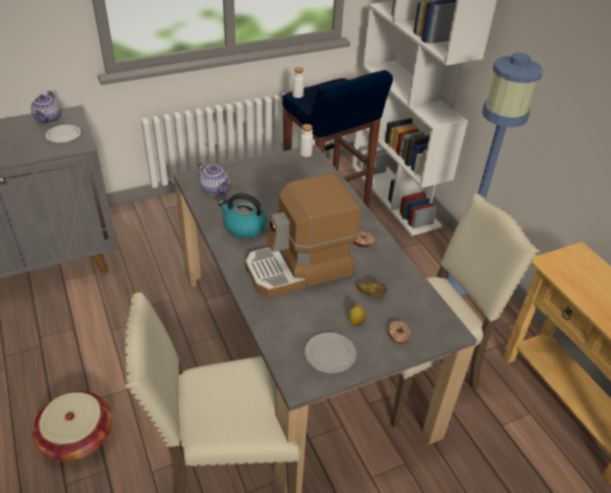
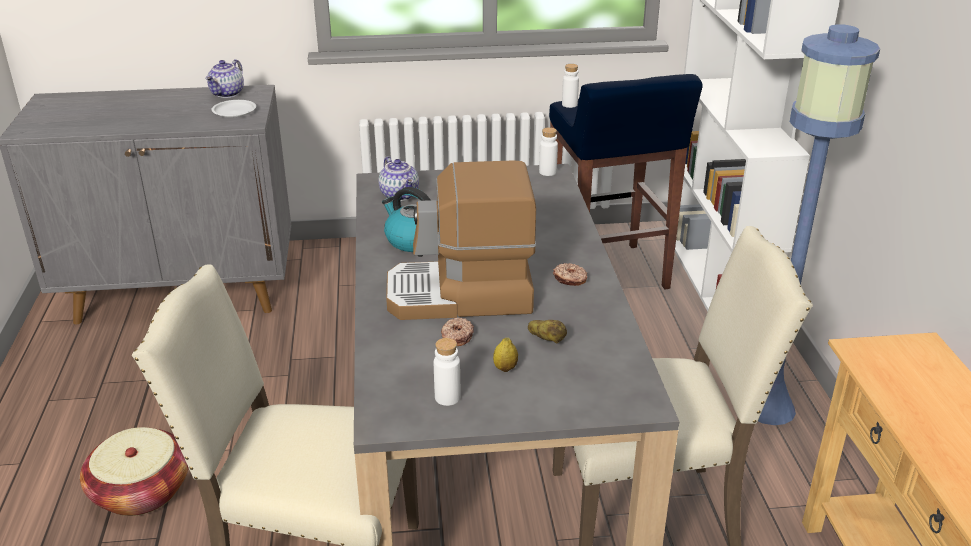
camera: 20 degrees right, 10 degrees down
(331, 354) = (447, 397): plate -> white bottle
(398, 335) = (558, 393): donut -> donut (456, 336)

